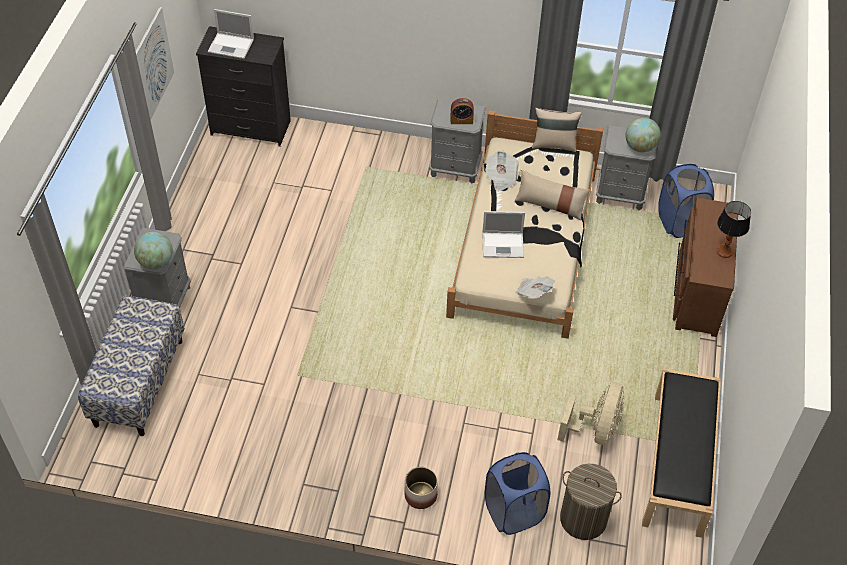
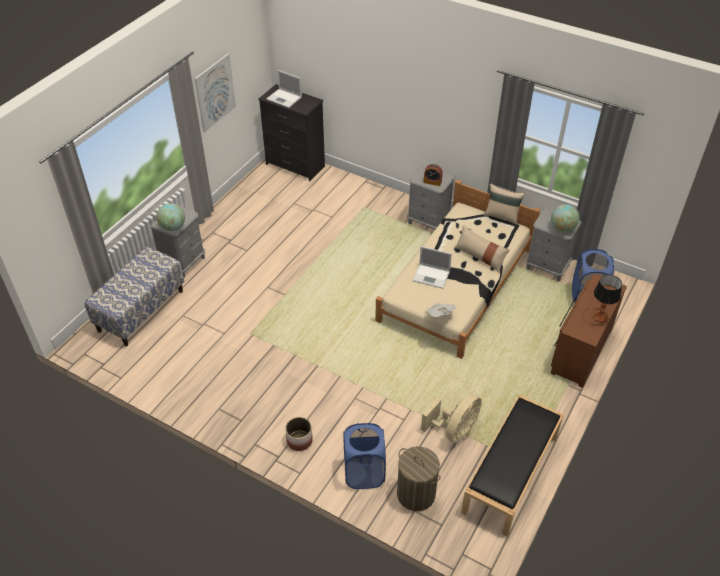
camera: 20 degrees right, 5 degrees down
(501, 178) = (451, 230): newspaper -> none

